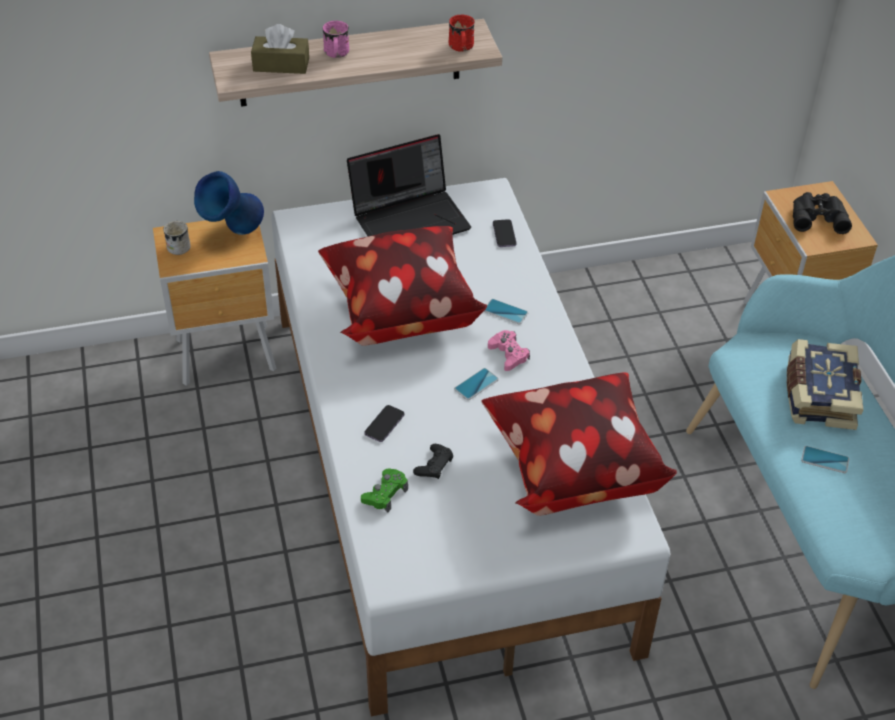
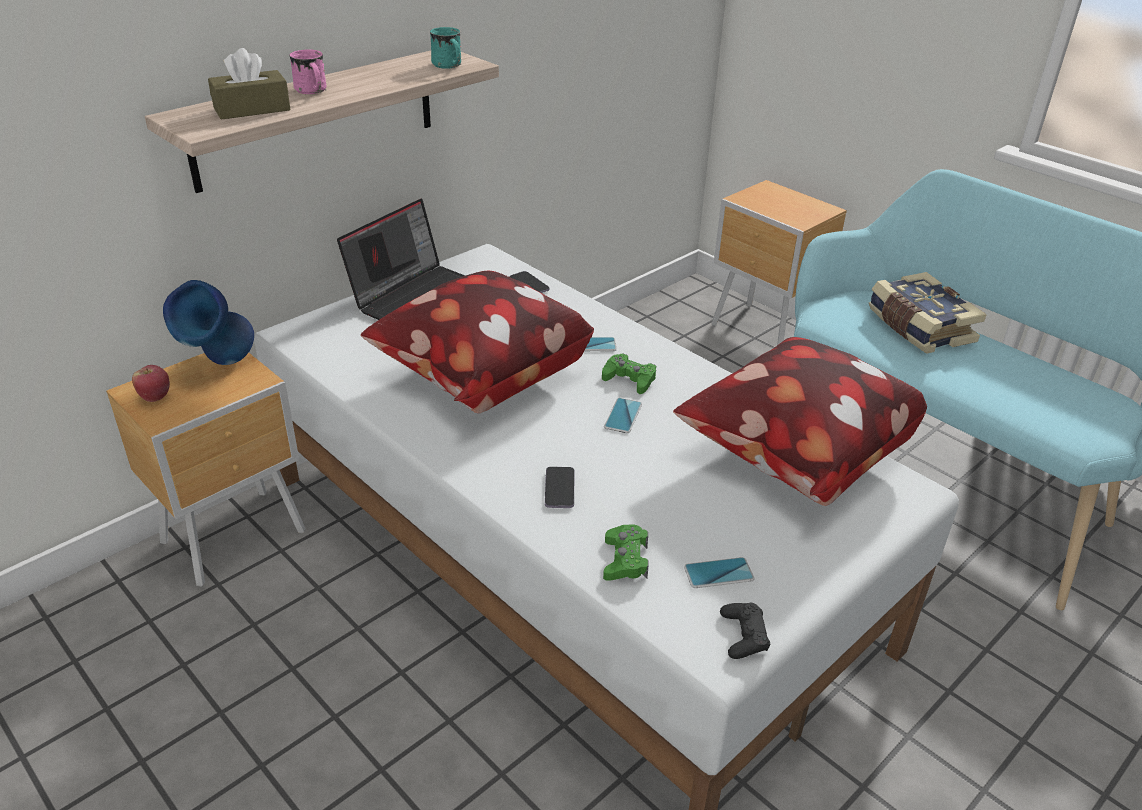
camera: 30 degrees left, 10 degrees down
(179, 245) = (155, 397): white mug -> apple
(434, 465) = (652, 509): black game controller -> black game controller (743, 635)
(461, 48) = (448, 66): red mug -> turquoise mug
(508, 354) = (629, 379): pink game controller -> green game controller
(817, 216) = (781, 204): black binoculars -> none
(825, 460) = (980, 373): phone -> phone (718, 573)

